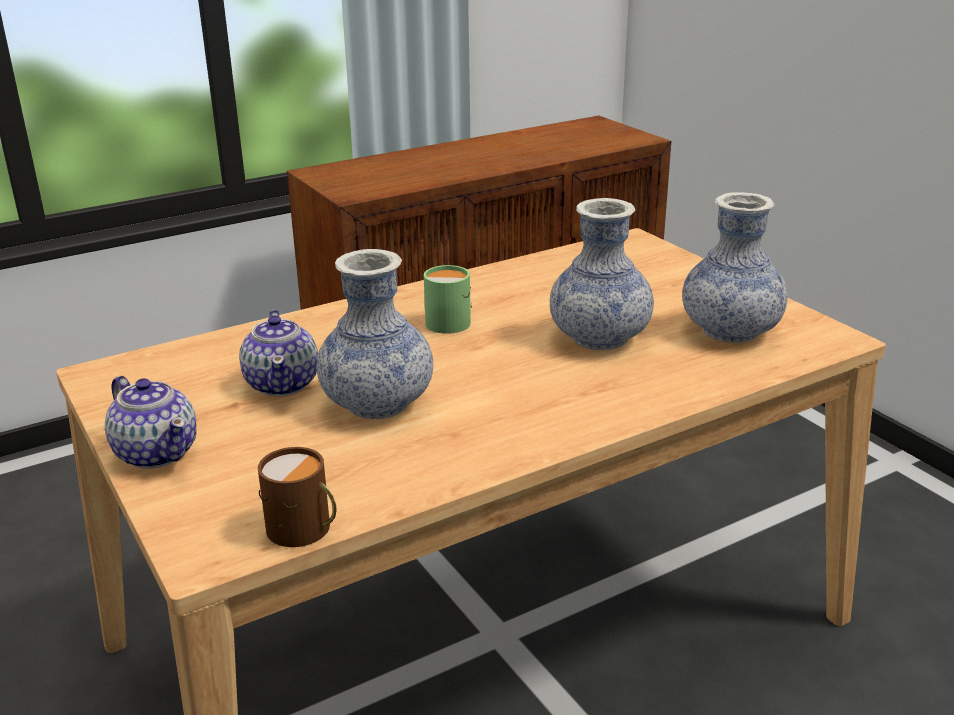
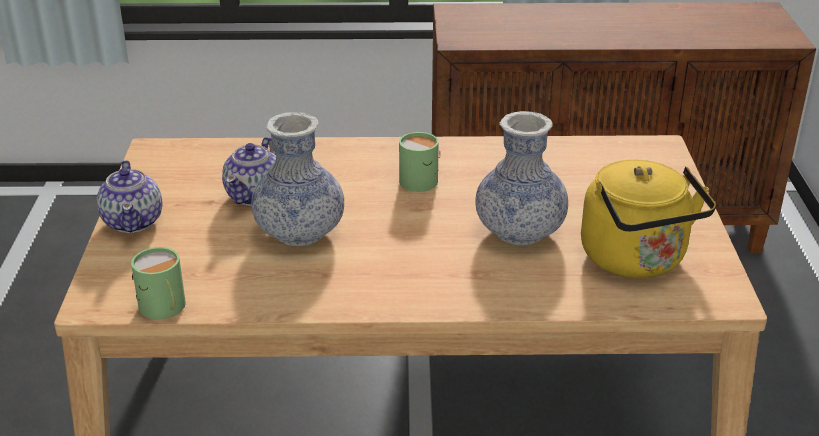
camera: 30 degrees right, 5 degrees up
(304, 529) = (163, 308): brown mug -> green mug
(730, 331) = (637, 260): vase -> yellow kettle

